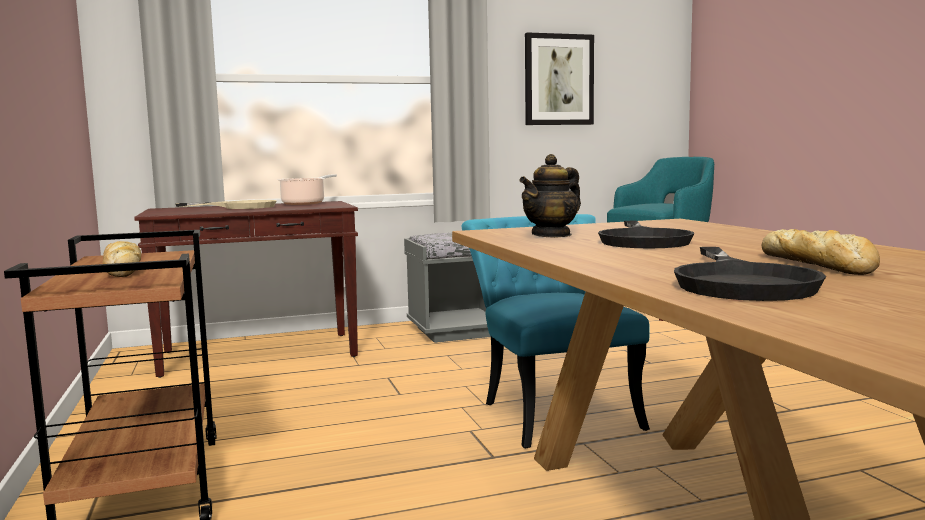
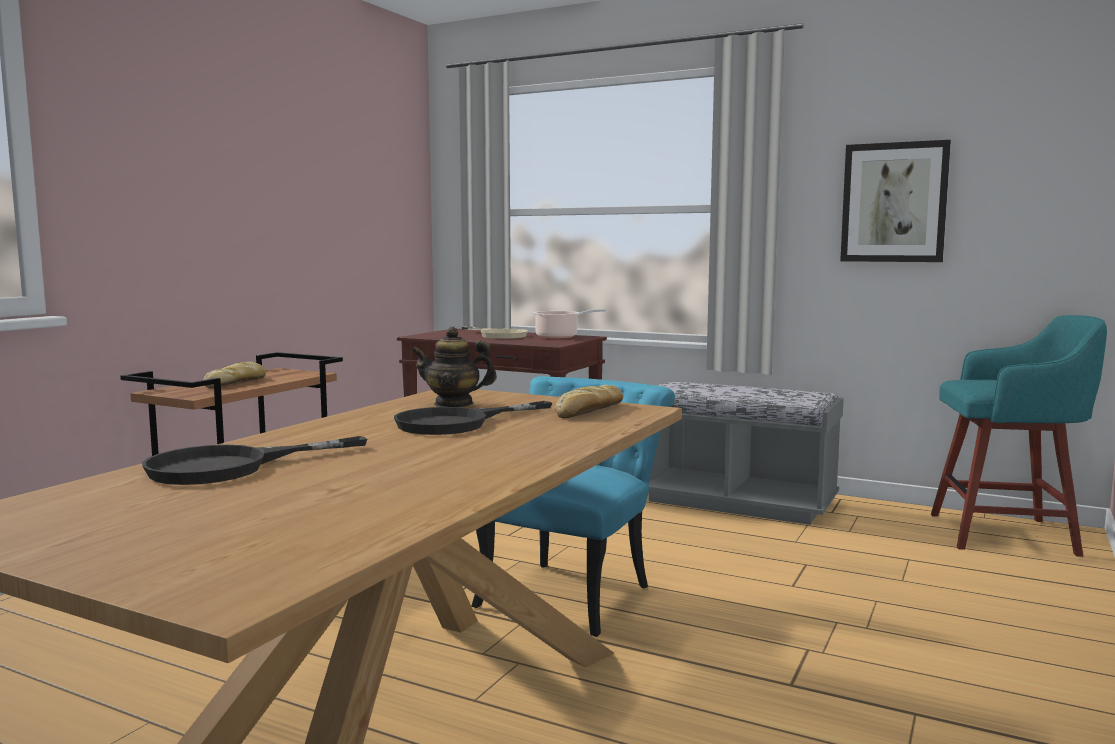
camera: 45 degrees right, 0 degrees up
(817, 264) = (358, 471): bread -> bread (589, 411)

